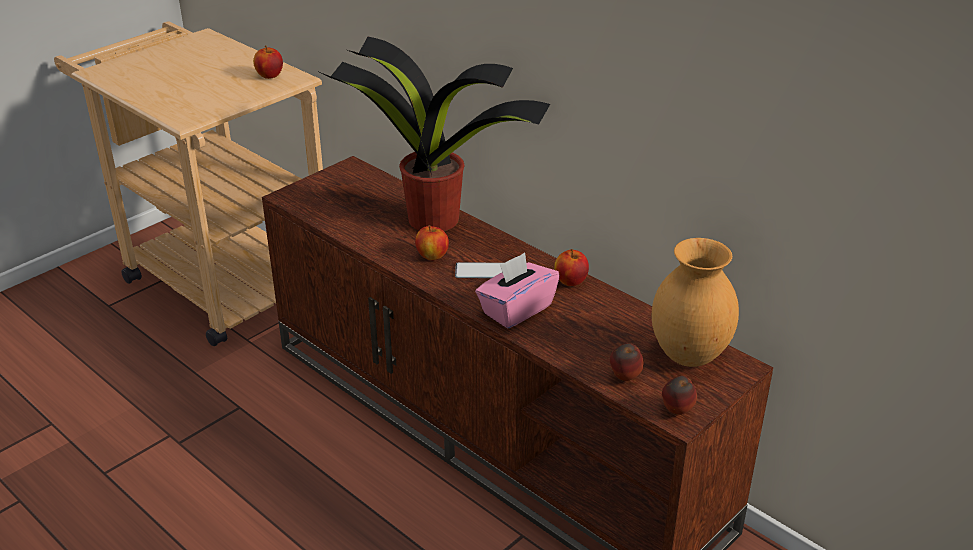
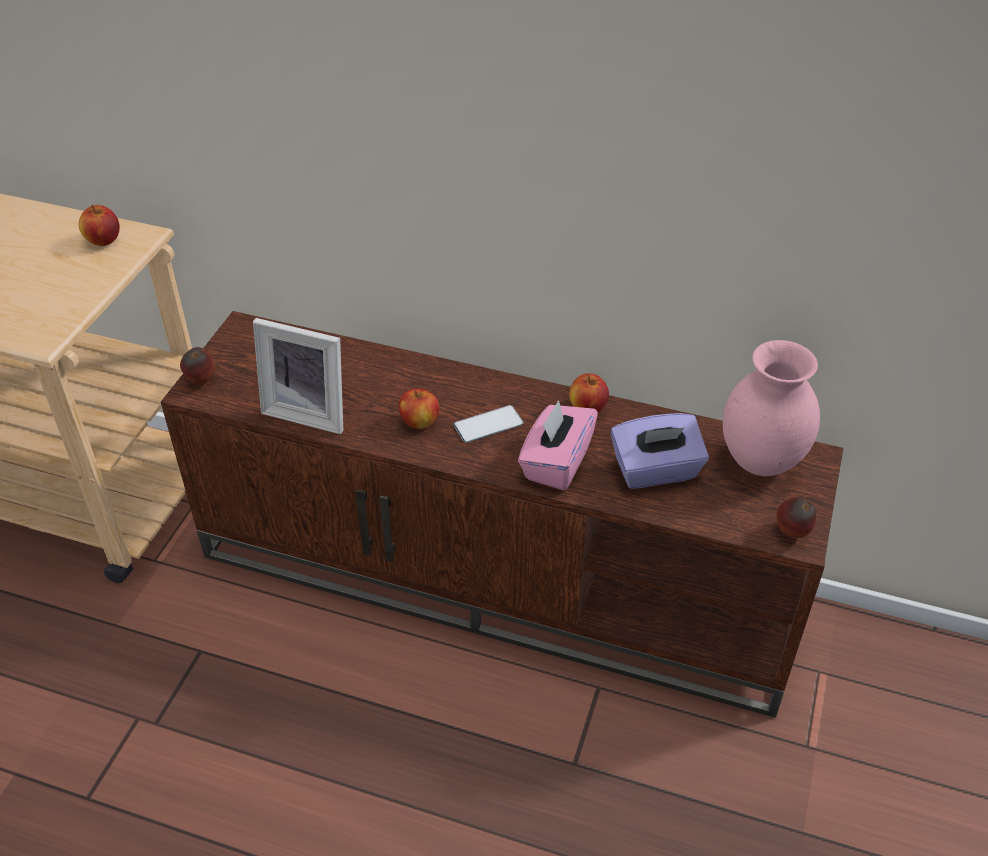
camera: 25 degrees left, 10 degrees up
(357, 228) = (309, 411): none -> picture frame
(430, 218) = (383, 371): potted plant -> none
(593, 337) = (656, 471): none -> purple tissue box
(624, 378) = (718, 511): apple -> apple (201, 381)
(687, 356) = (759, 462): brown vase -> pink vase

